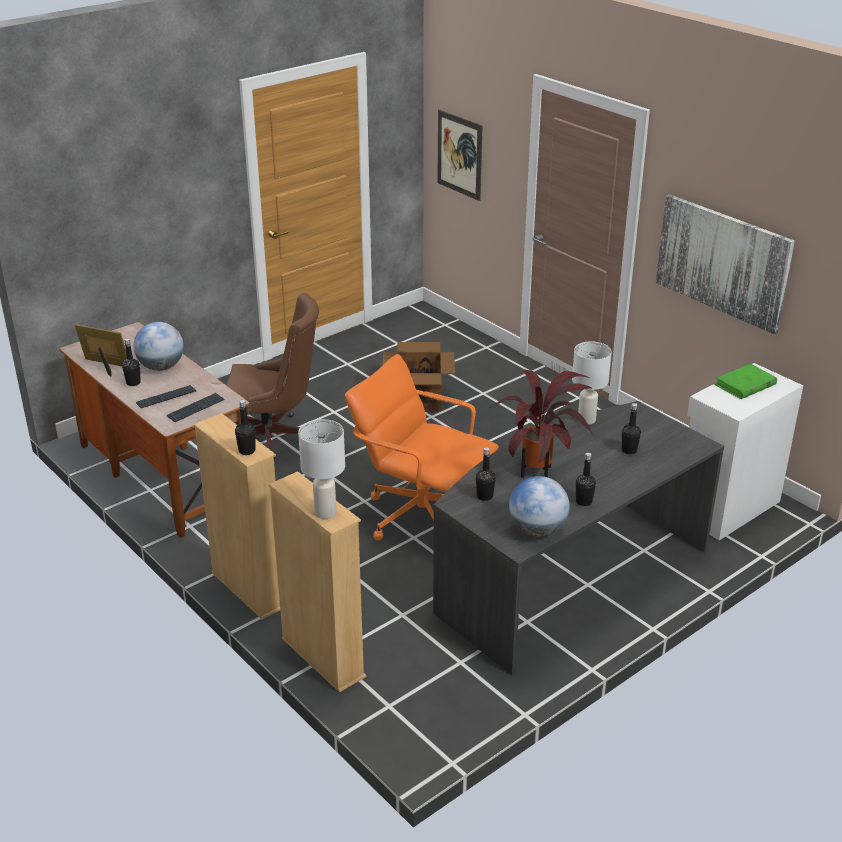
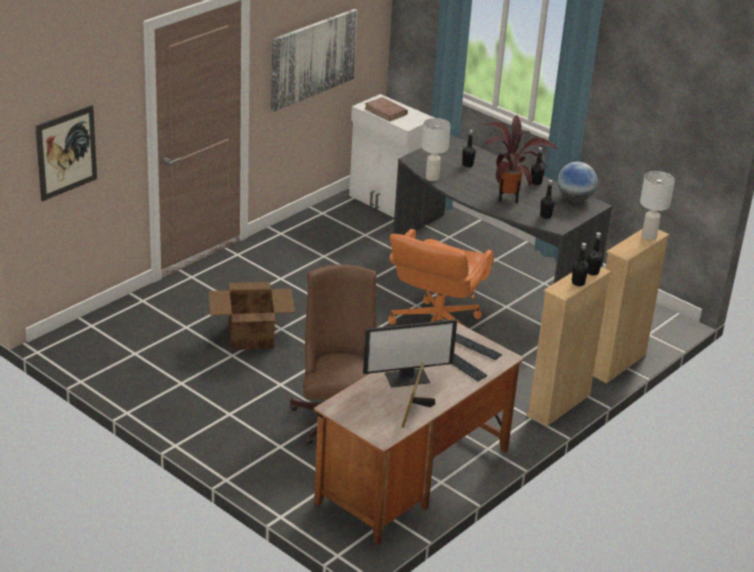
camera: 100 degrees left, 0 degrees up
(133, 383) = (441, 389): black bottle -> black bottle (578, 283)
(161, 367) = (407, 377): globe -> monitor
(745, 385) = (386, 111): green book -> brown book

